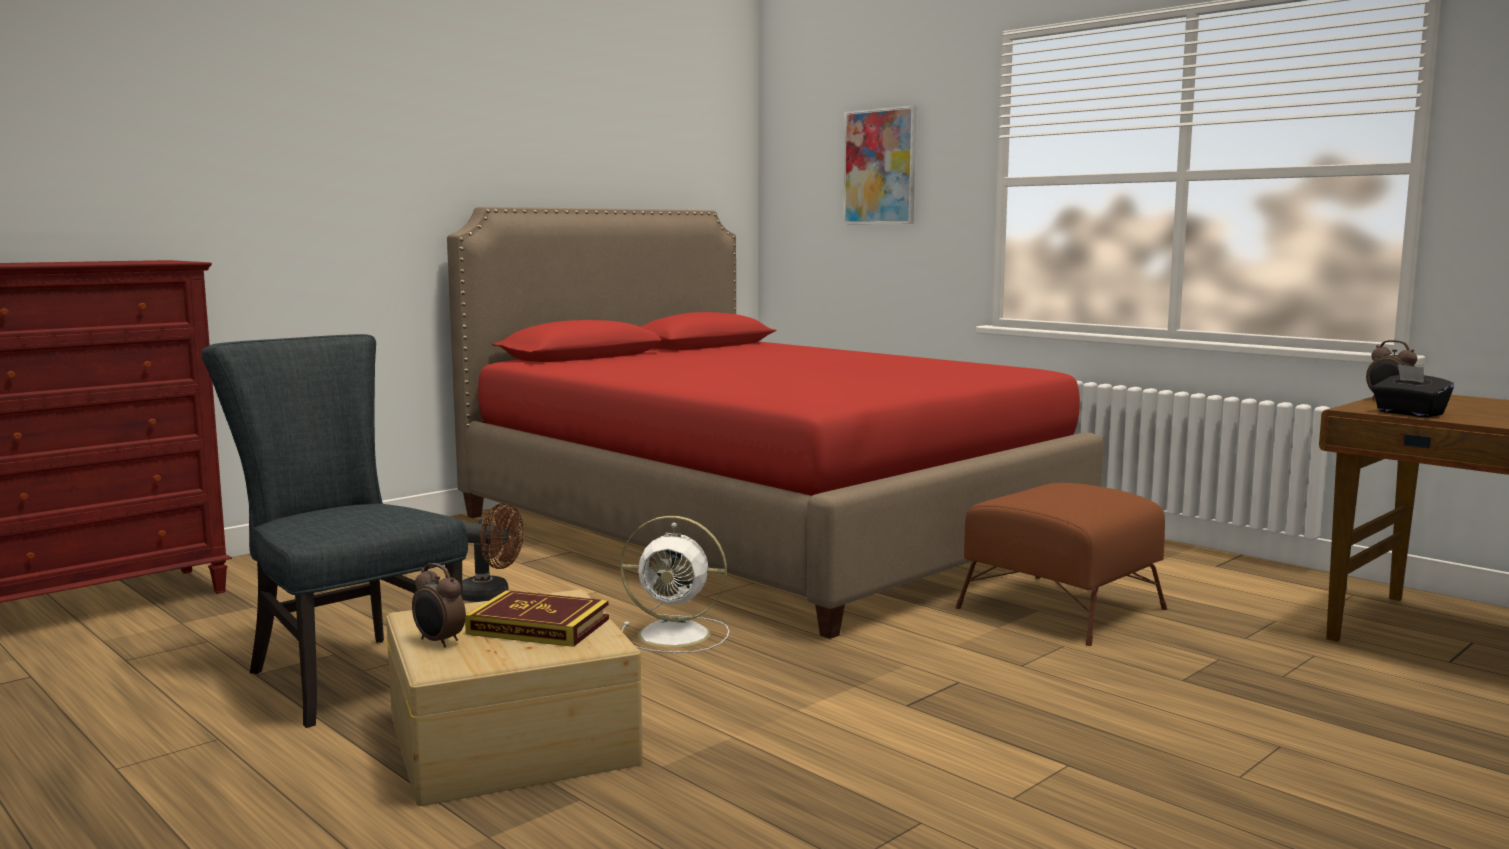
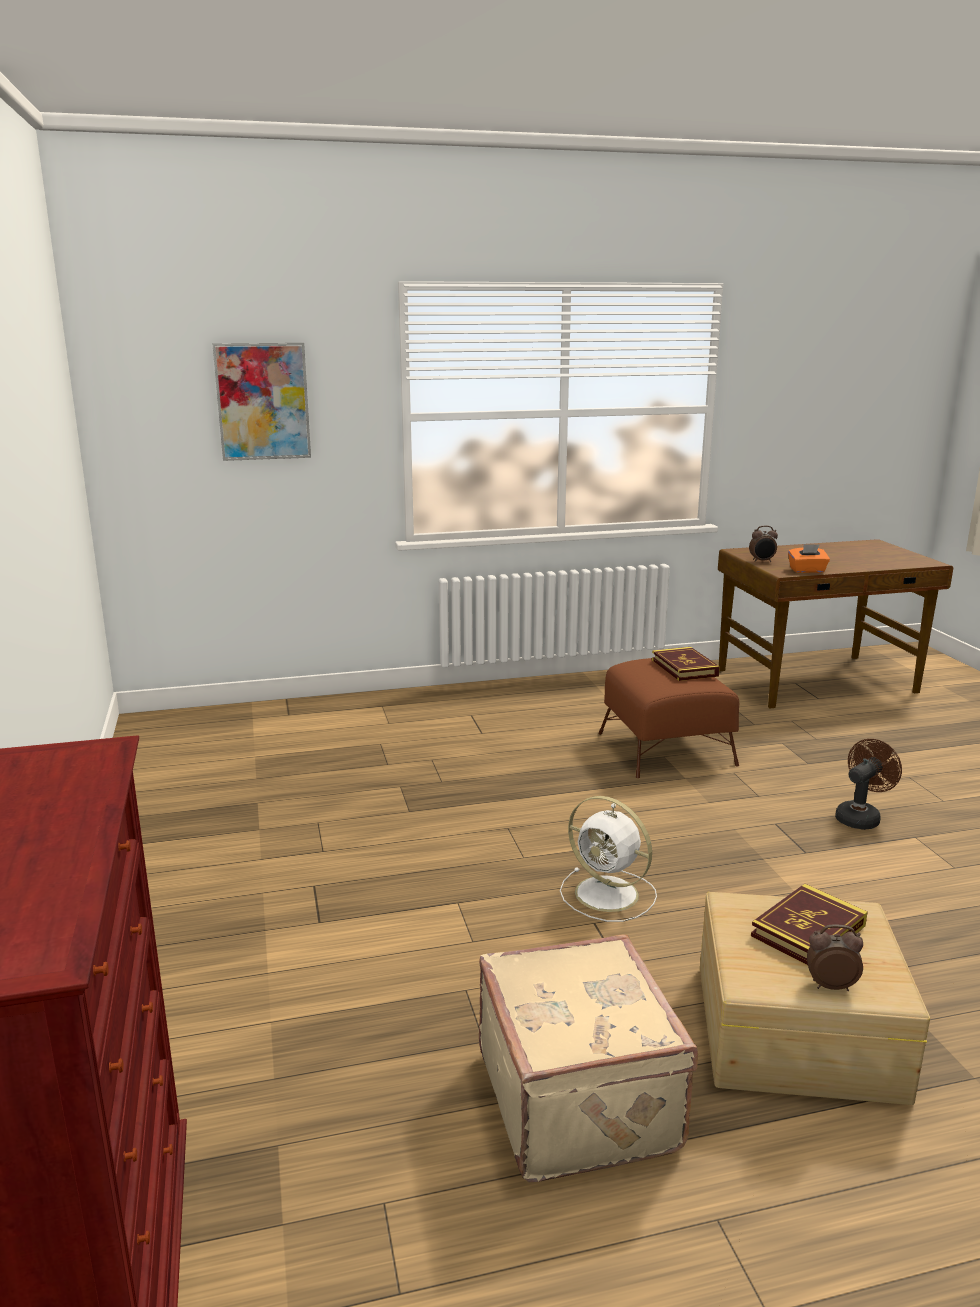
camera: 60 degrees left, 10 degrees up
(347, 673) = (580, 1099): grey chair -> beige suitcase
(439, 642) = (830, 985): alarm clock -> alarm clock turned 150 degrees counterclockwise
(491, 596) = (414, 963): brown fan -> brown fan (860, 817)
(677, 635) = (609, 895): white fan -> white fan turned 90 degrees clockwise
(762, 530) = (367, 782): red bed -> none
(1093, 496) = (684, 668): none -> book
(1409, 413) = (807, 570): black tissue box -> orange tissue box

